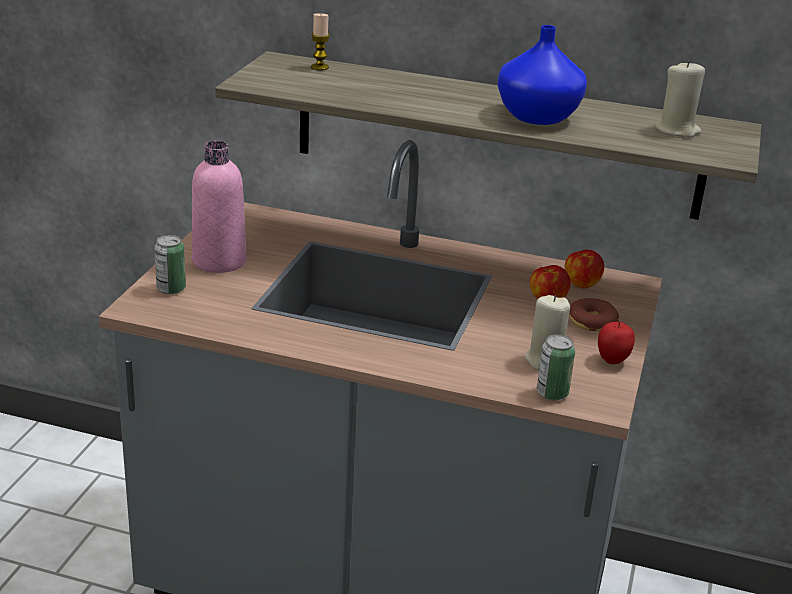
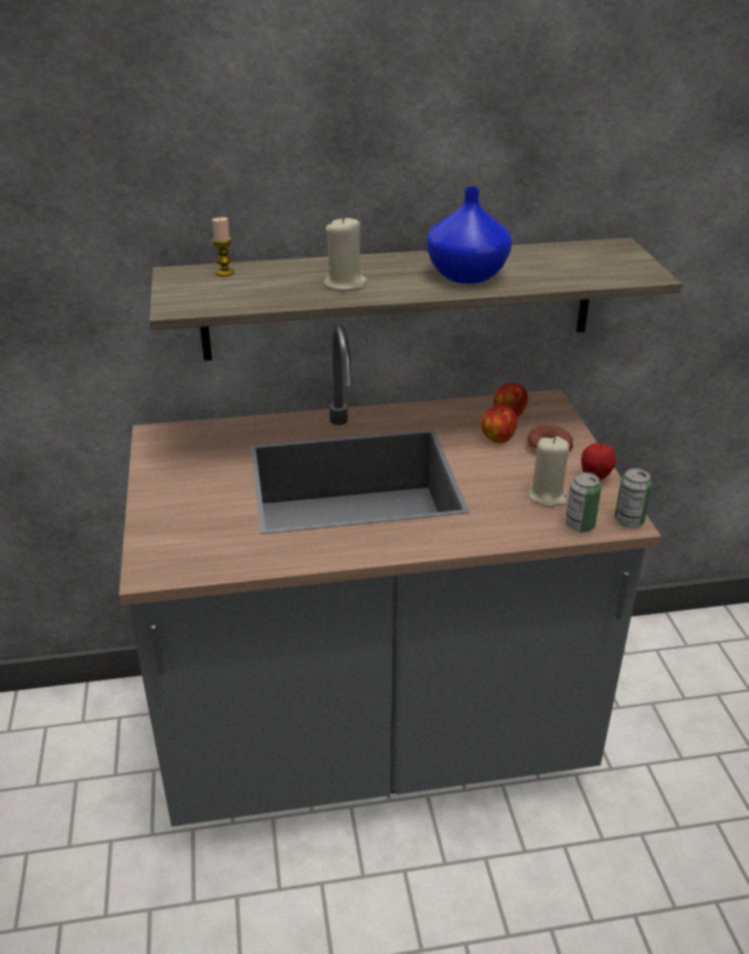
camera: 25 degrees left, 5 degrees up
(171, 289) = (166, 539): can -> can (629, 521)
(219, 261) = (186, 494): pink bottle -> none
(677, 130) = (583, 259): beige candle -> beige candle (345, 284)

